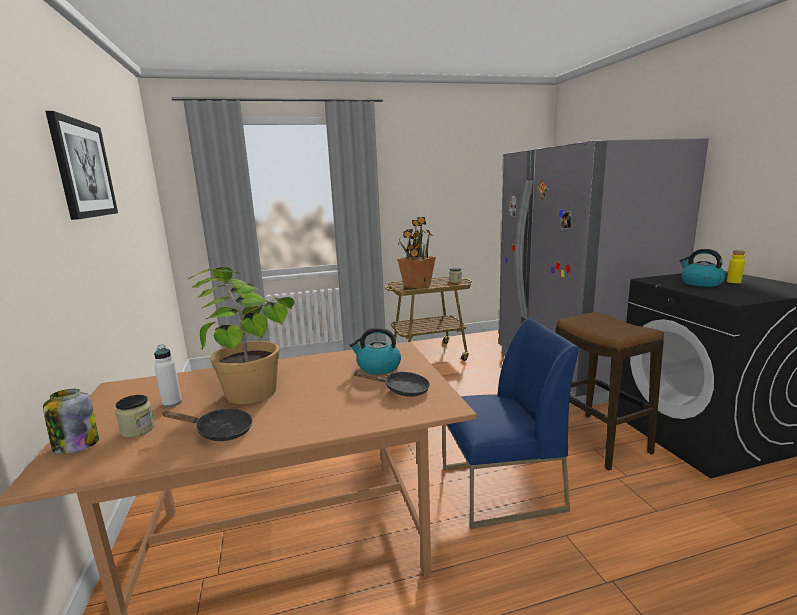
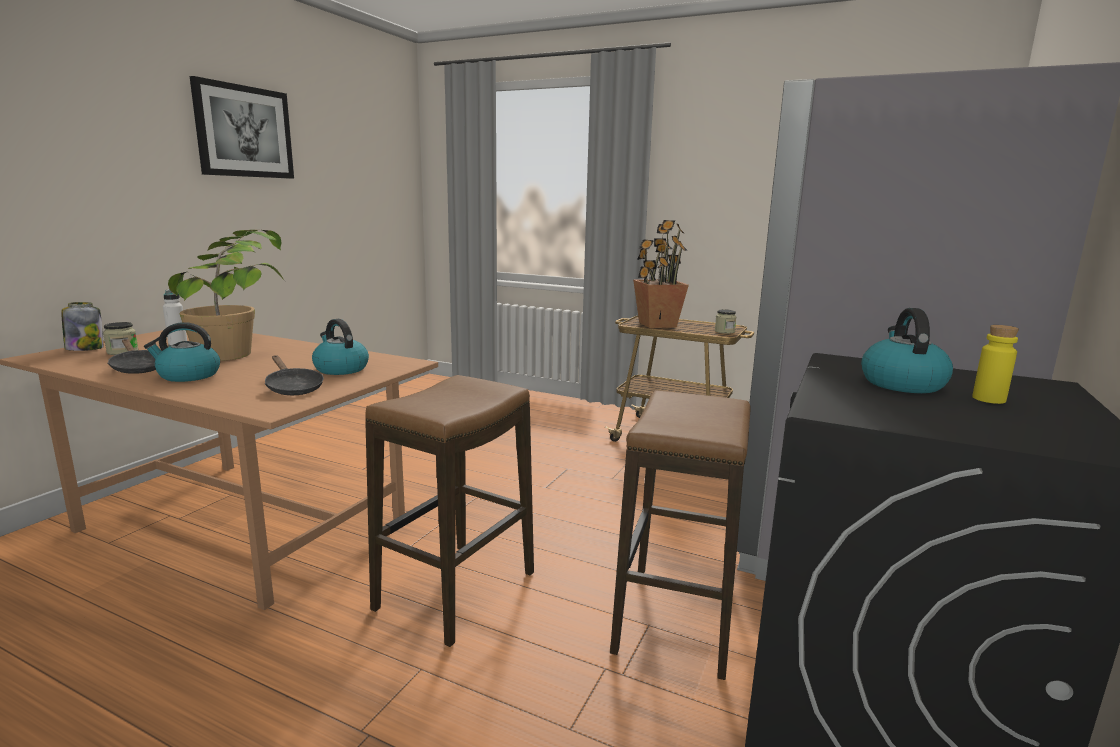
camera: 40 degrees right, 0 degrees up
(293, 417) = (188, 375): none -> kettle
(501, 489) = (456, 591): blue chair -> stool

